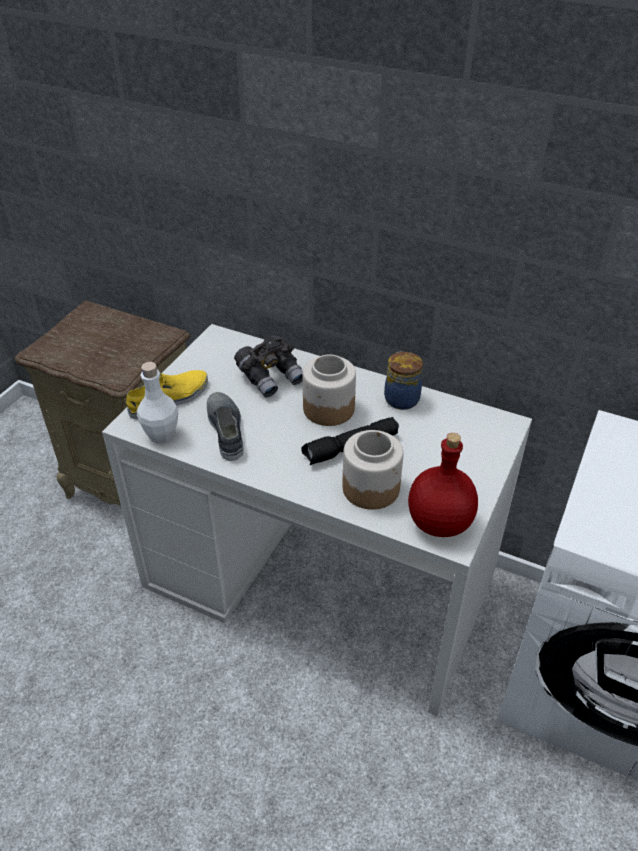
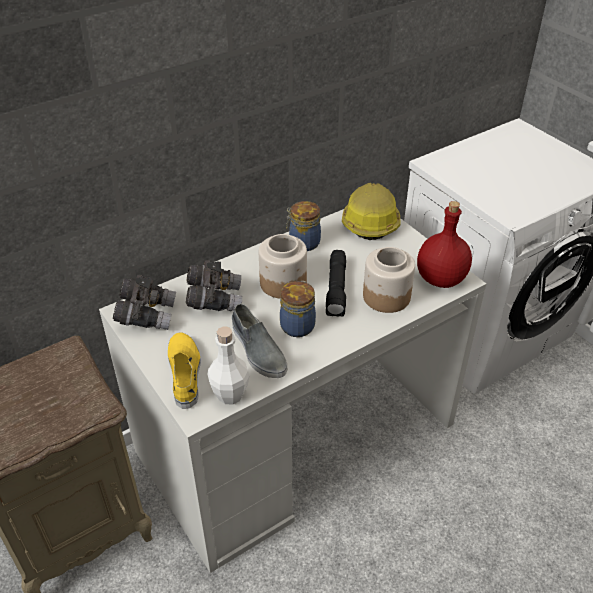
camera: 60 degrees left, 0 degrees up
(222, 350) = (146, 315): none -> grey binoculars
(226, 429) = (258, 350): grey shoe -> grey shoe turned 135 degrees counterclockwise
(278, 441) = (298, 325): none -> jar
(486, 431) = (370, 221): none -> hard hat

